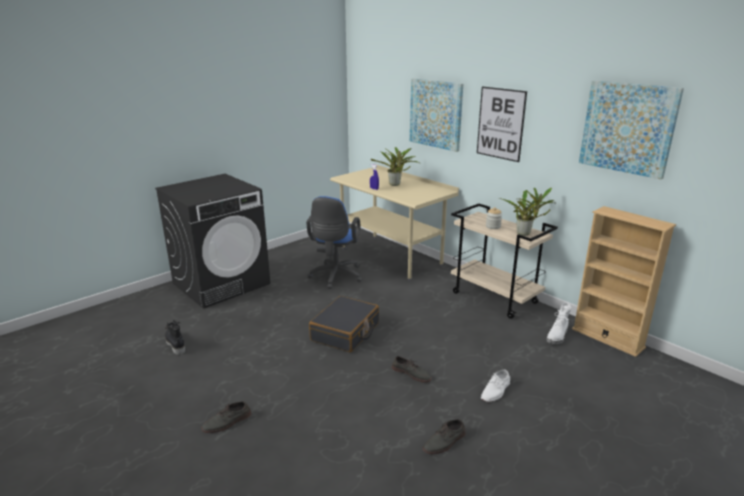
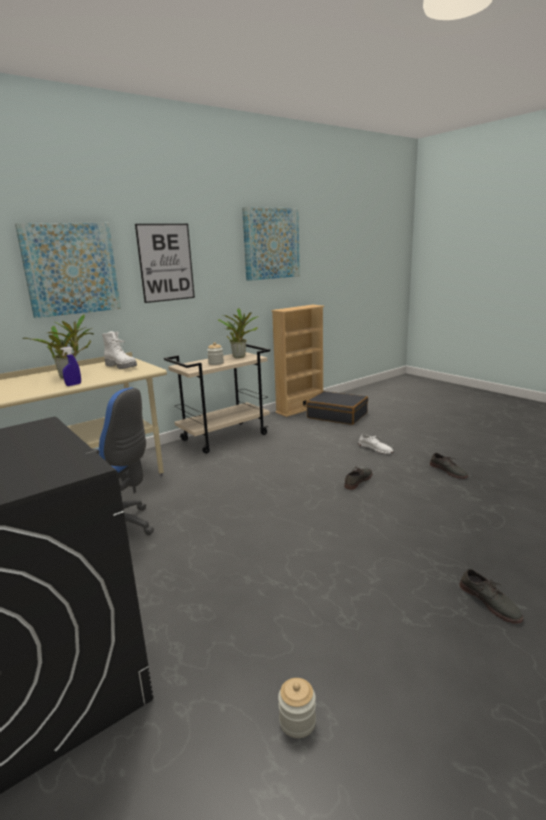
camera: 85 degrees left, 5 degrees down
(175, 344) = (297, 721): black boot -> jar
(345, 332) = (277, 518): black suitcase -> black suitcase (337, 415)
(557, 337) = (297, 422): white boot -> white boot (122, 366)

